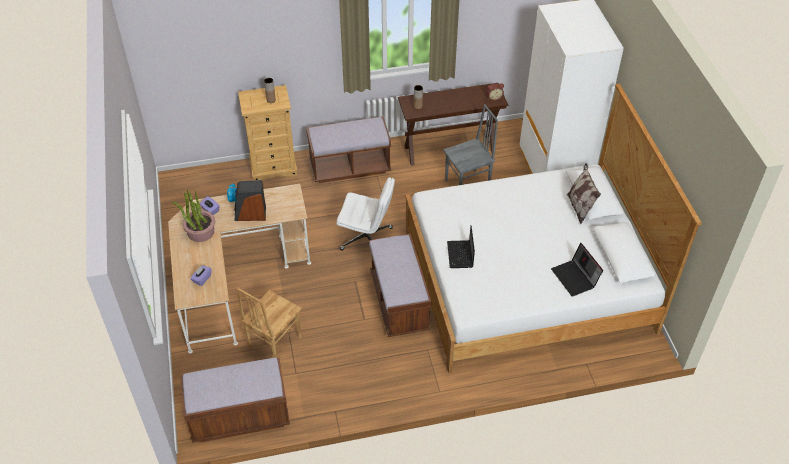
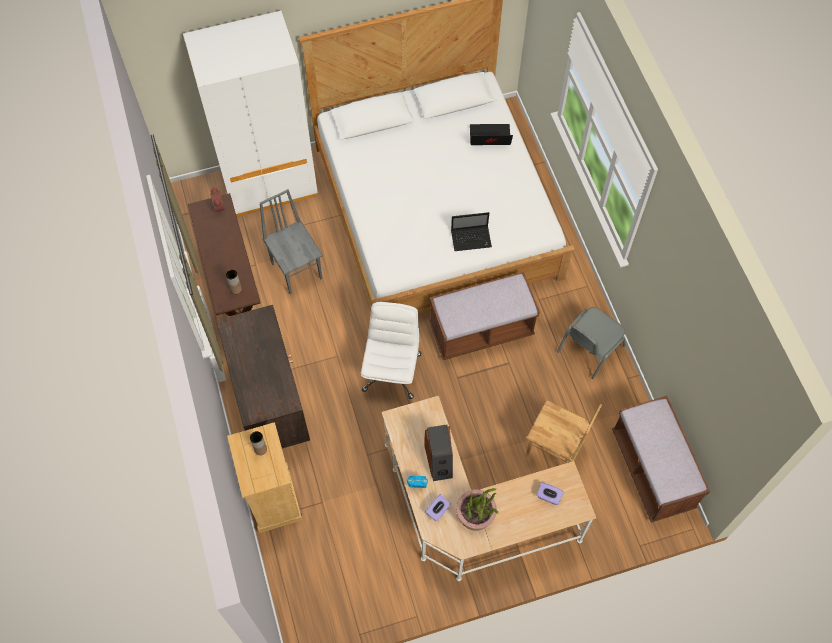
camera: 95 degrees left, 15 degrees up
(349, 167) = (271, 403): brown bench -> brown cabinet
(370, 383) = (589, 348): none -> grey chair
(575, 278) = (489, 138): laptop -> laptop turned 150 degrees counterclockwise
(579, 207) = (390, 132): pillow -> none

